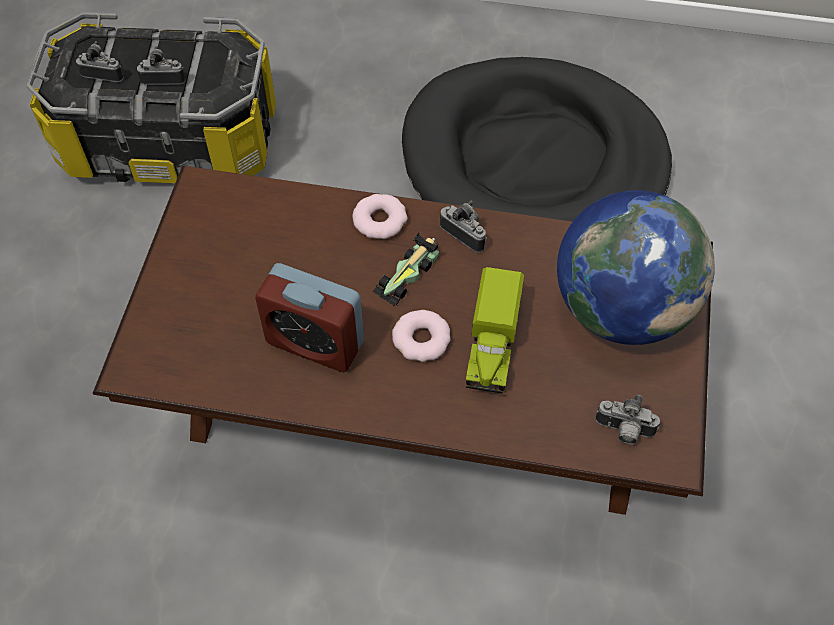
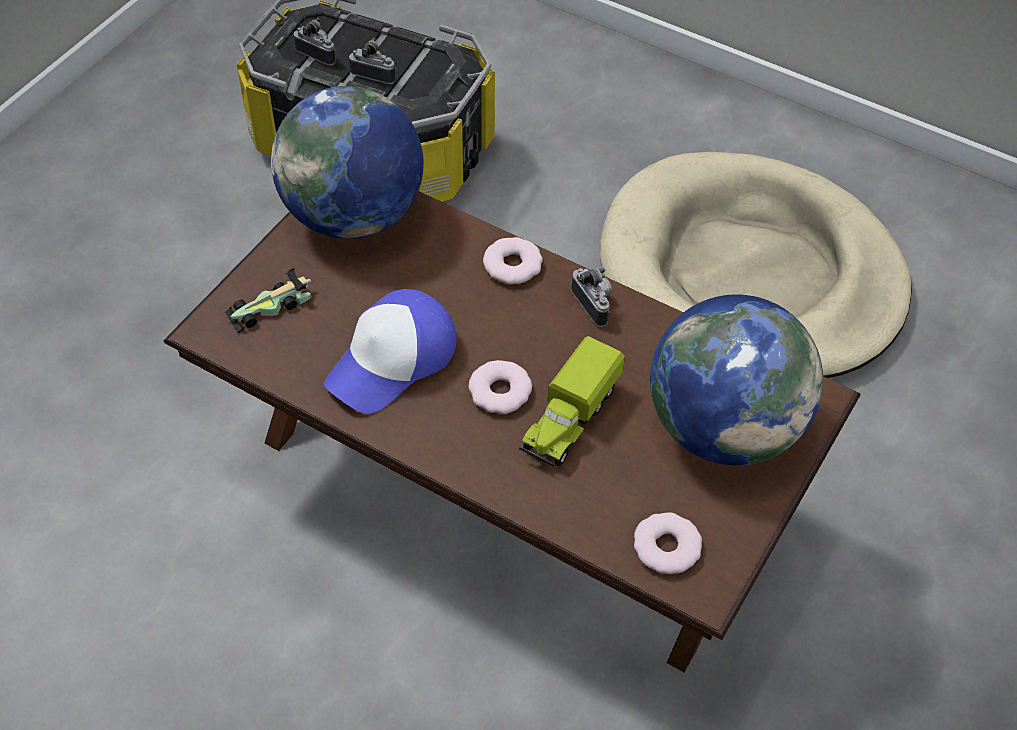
camera: 20 degrees right, 5 degrees down
(217, 218) = (353, 215): none -> globe
(315, 342) = (393, 361): alarm clock -> cap
(409, 272) = (518, 324): toy car -> toy car (271, 306)
(533, 161) = (750, 276): black dog bed -> beige dog bed
(623, 431) = (666, 547): camera -> donut

